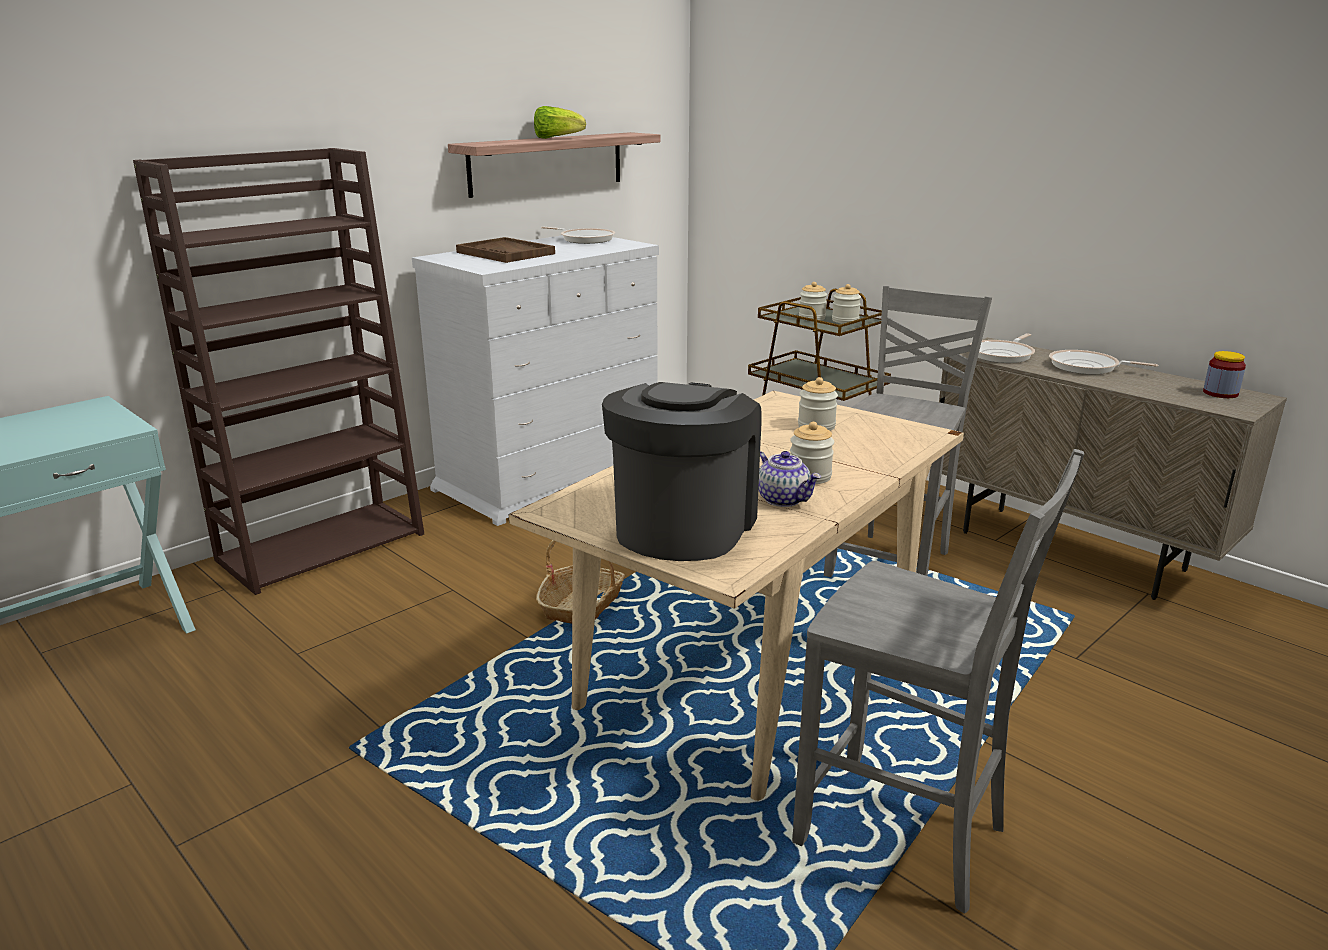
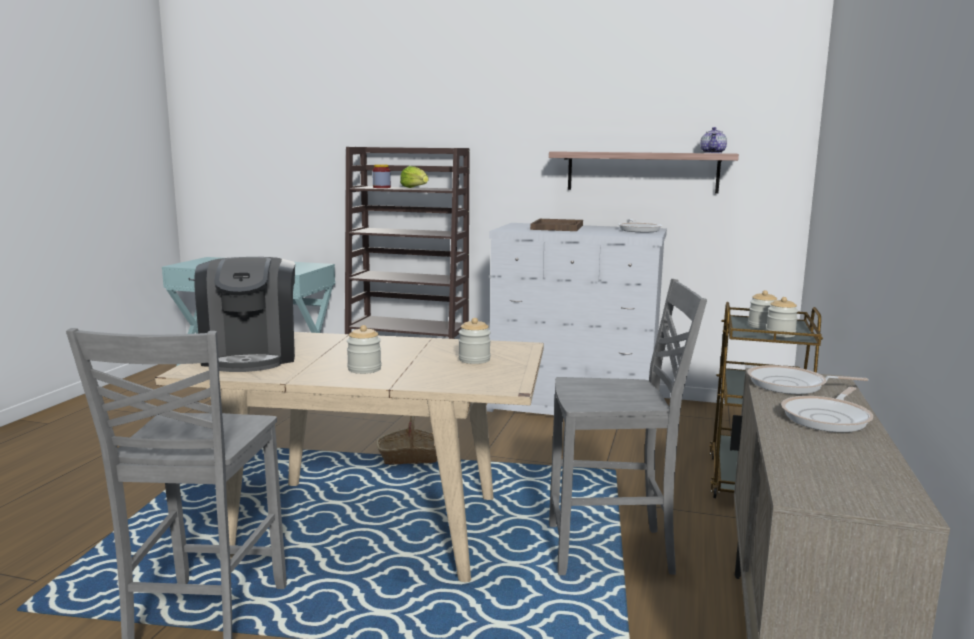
camera: 60 degrees right, 10 degrees down
(556, 138) = (638, 152): lettuce -> lettuce (415, 188)
(683, 526) = (251, 356): coffee machine -> coffee machine turned 90 degrees clockwise
(784, 499) = (314, 368): teapot -> teapot (713, 153)
(1087, 367) = (828, 418): frying pan -> frying pan turned 135 degrees counterclockwise
(1220, 393) = (868, 485): jar -> jar (381, 187)

